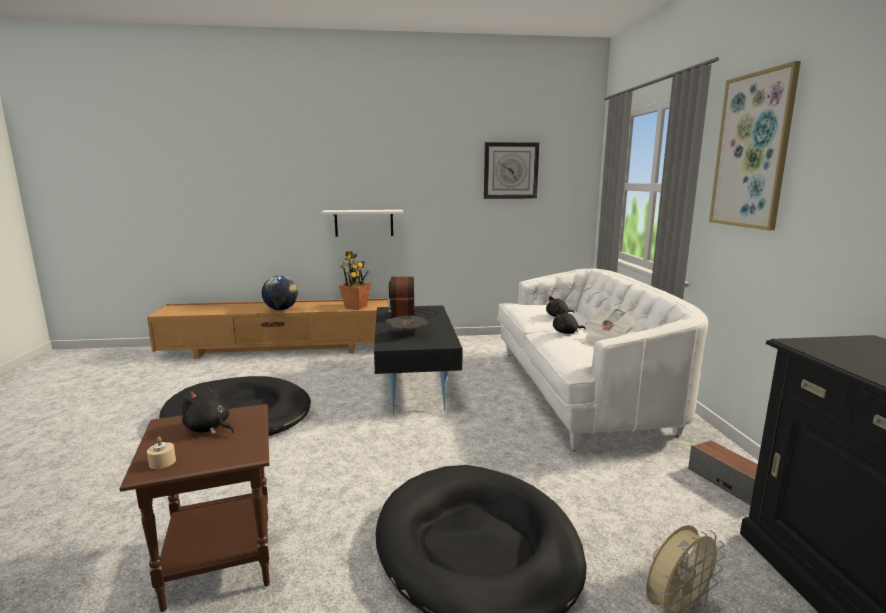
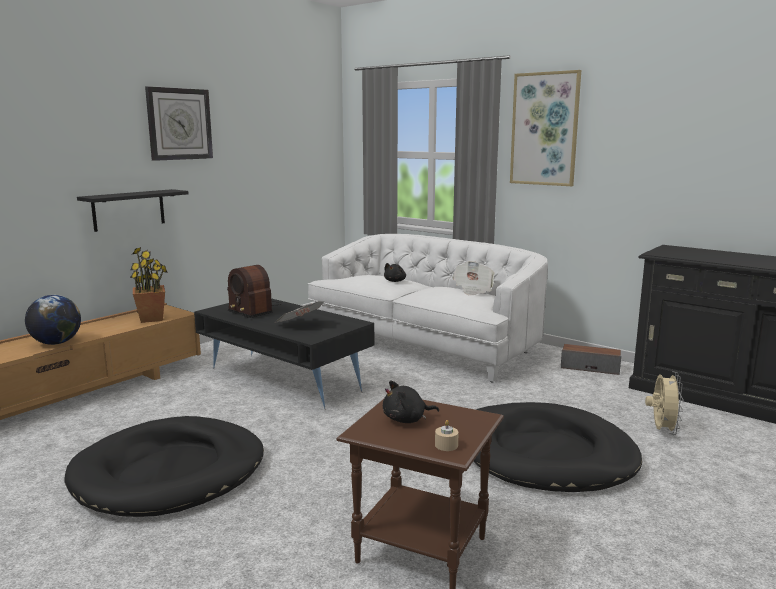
camera: 45 degrees left, 0 degrees up
(364, 223) = (129, 210): white shelf -> black shelf
(510, 170) = (274, 139): wall clock -> wall clock (179, 124)
(566, 333) = (432, 291): black plush toy -> none

